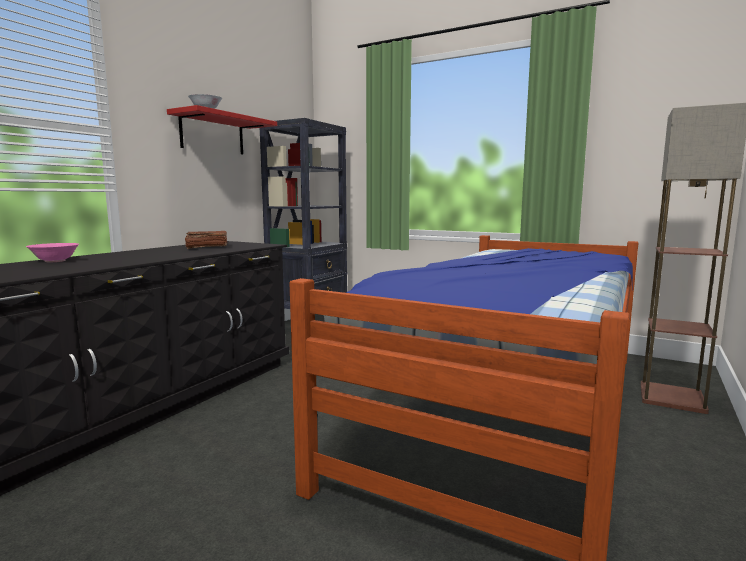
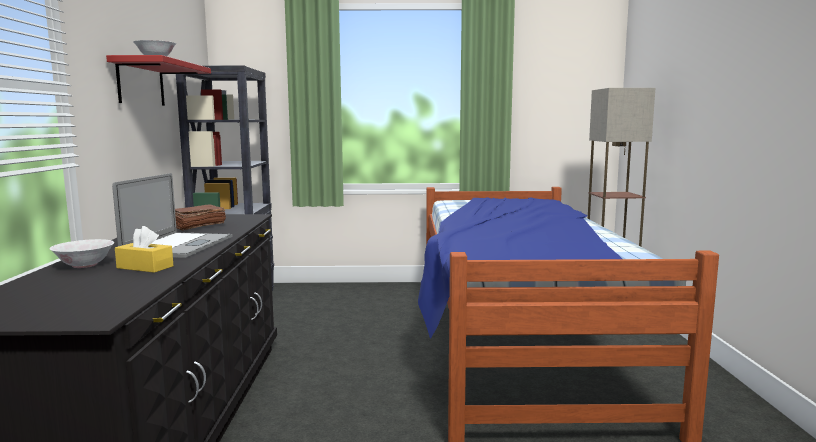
camera: 30 degrees left, 0 degrees up
(55, 261) = (85, 265): pink bowl -> white bowl
(76, 265) = (145, 267): none -> yellow tissue box
(147, 256) = (179, 246): none -> laptop

